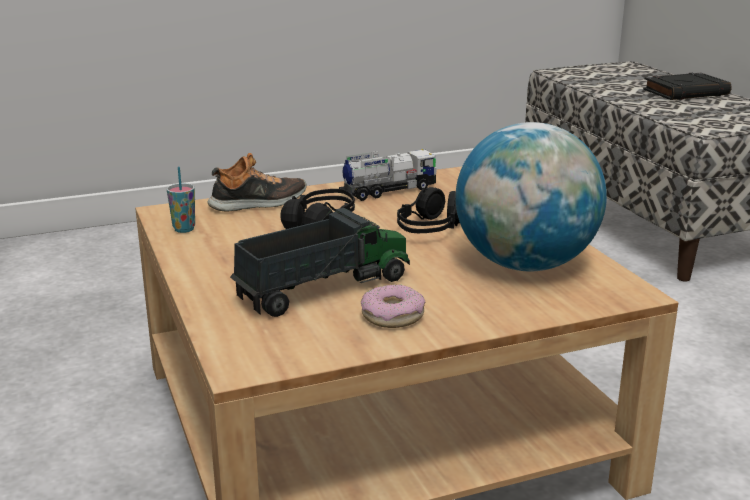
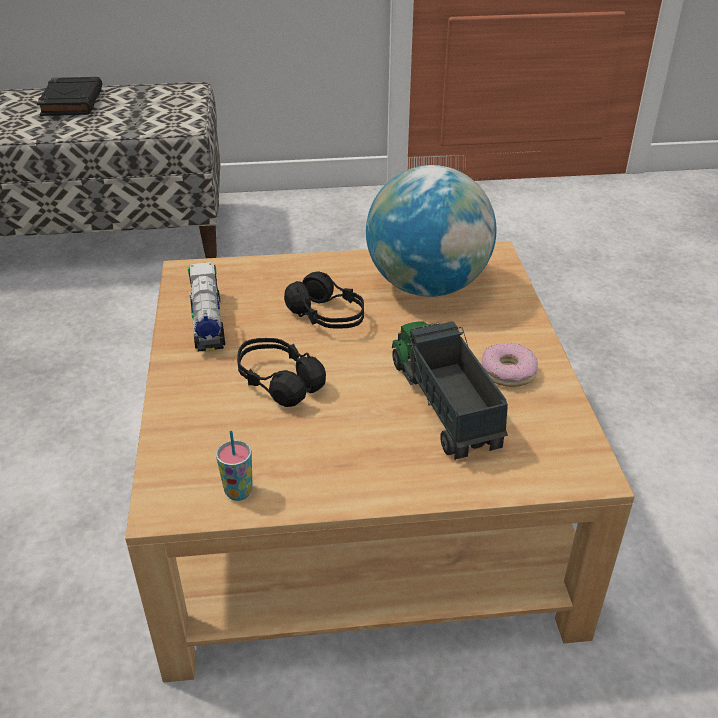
camera: 75 degrees left, 15 degrees up
(259, 203) = (186, 420): shoe -> none

